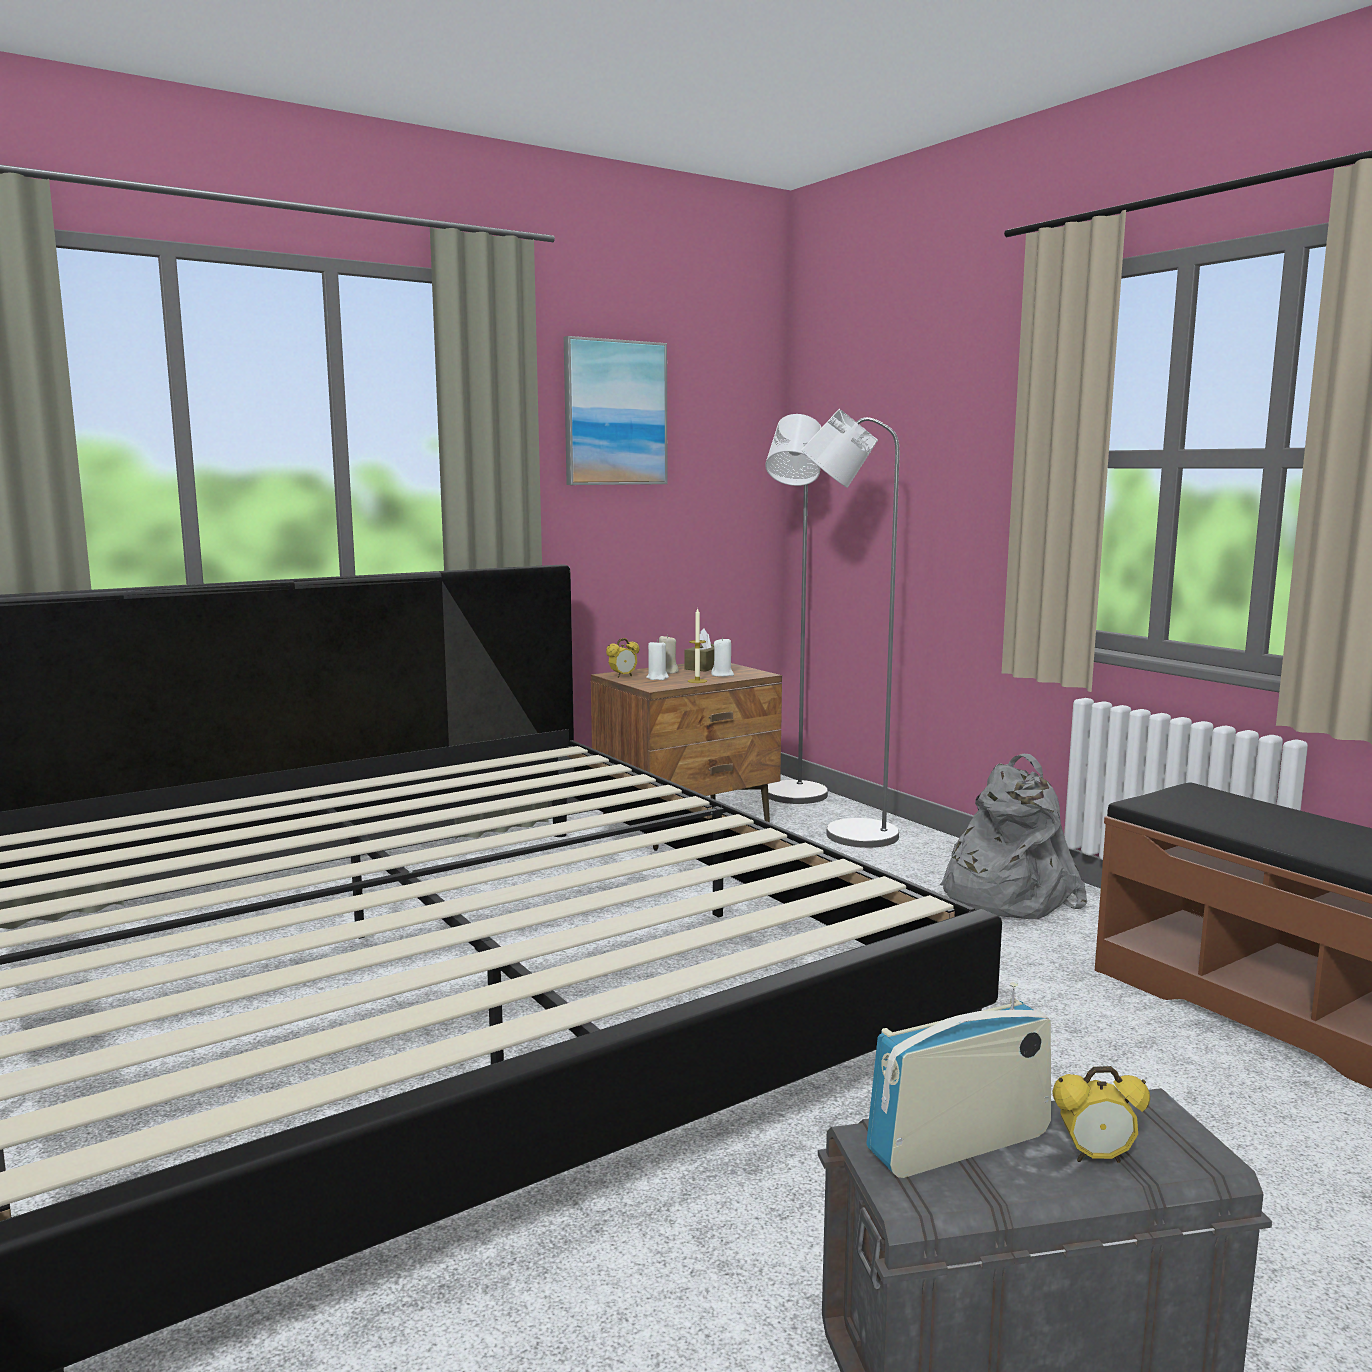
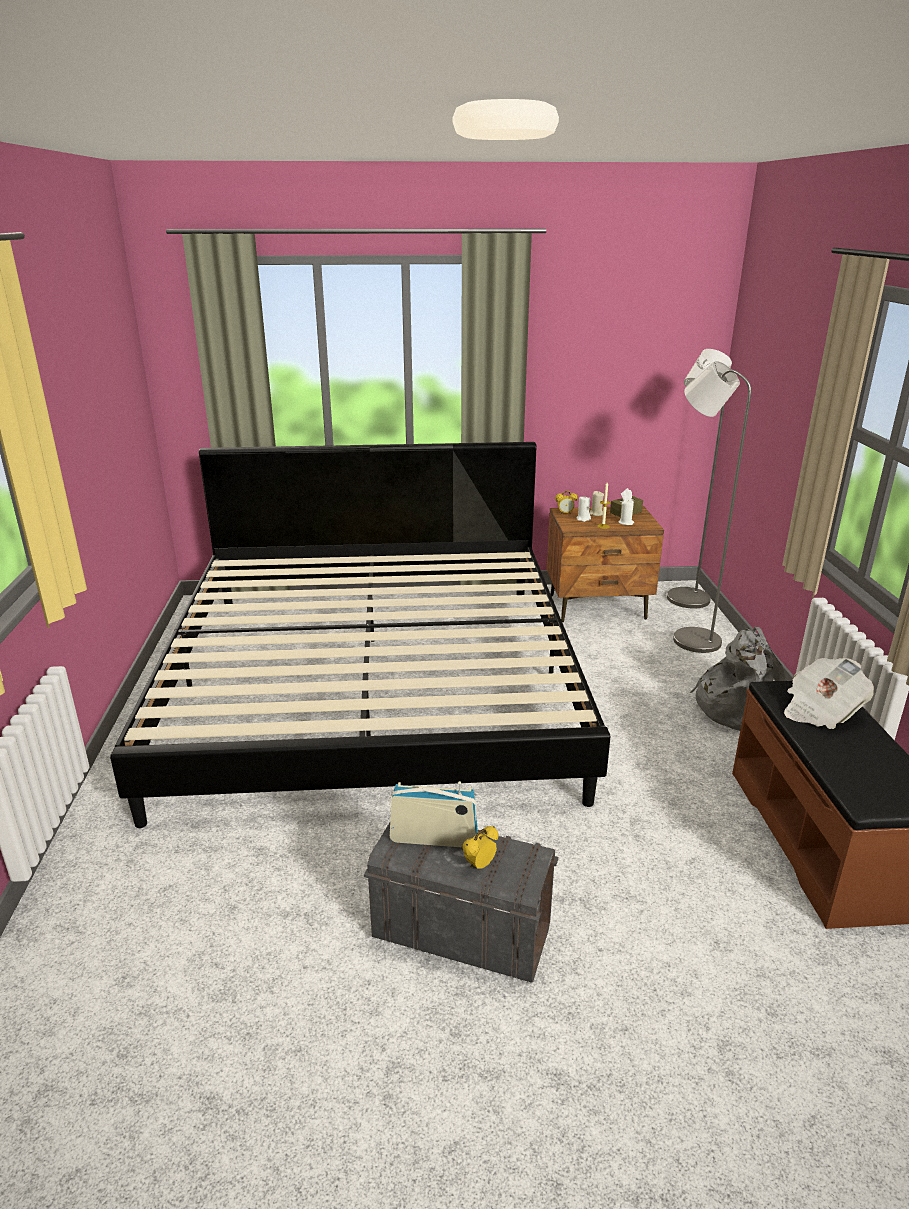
camera: 30 degrees right, 15 degrees up
(614, 413) = (589, 340): picture -> none
(1096, 1157) = (480, 865): alarm clock -> alarm clock turned 105 degrees clockwise
(1235, 812) = (820, 711): none -> newspaper

